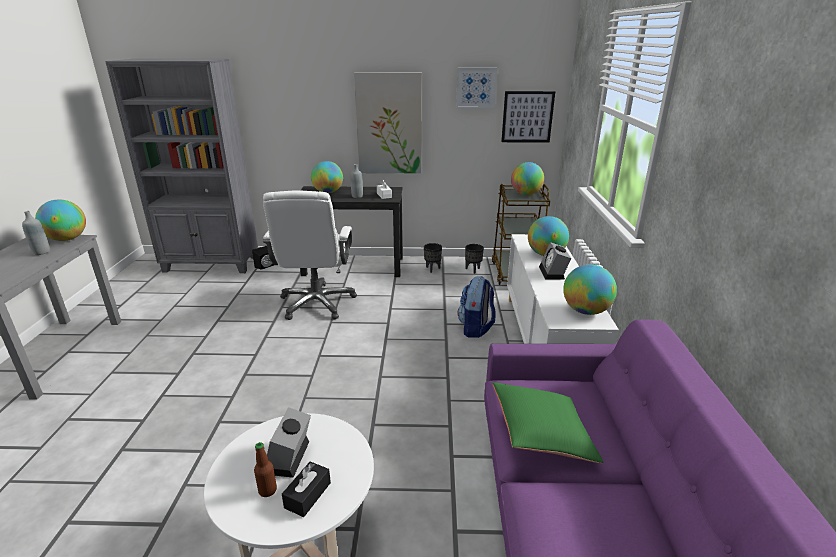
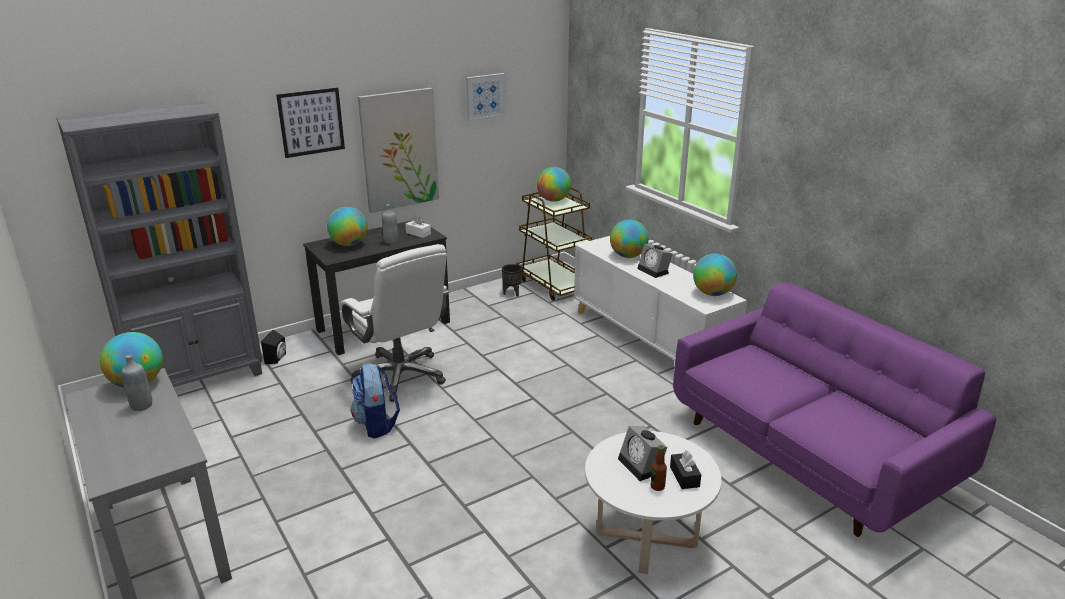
camera: 35 degrees left, 0 degrees up
(432, 269) = (472, 304): black planter -> none
(476, 328) = (580, 346): backpack -> backpack (377, 425)
(527, 117) = (534, 119): picture -> picture (311, 122)
(542, 434) = (765, 385): green pillow -> none

